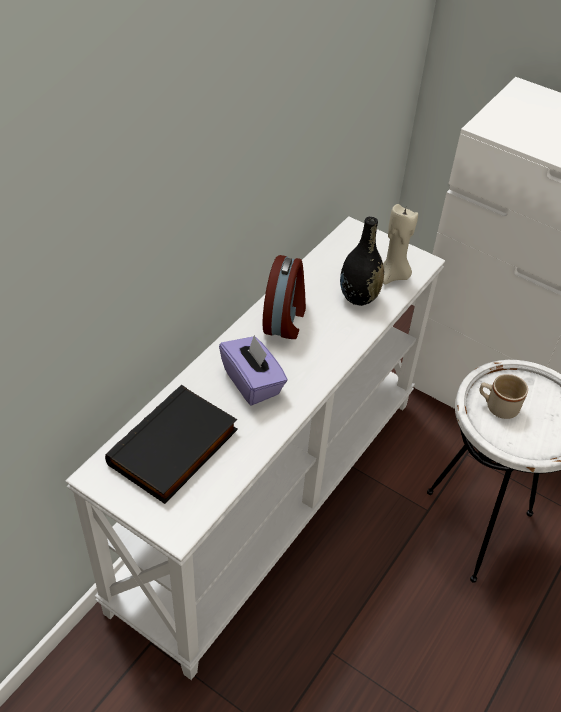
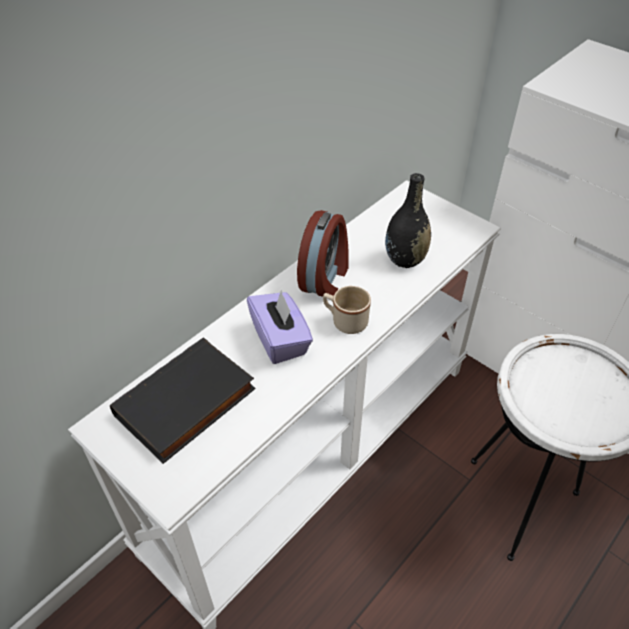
camera: 10 degrees right, 0 degrees up
(394, 275) = (444, 240): beige candle -> none
(497, 406) = (543, 383): beige mug -> beige mug (345, 321)

